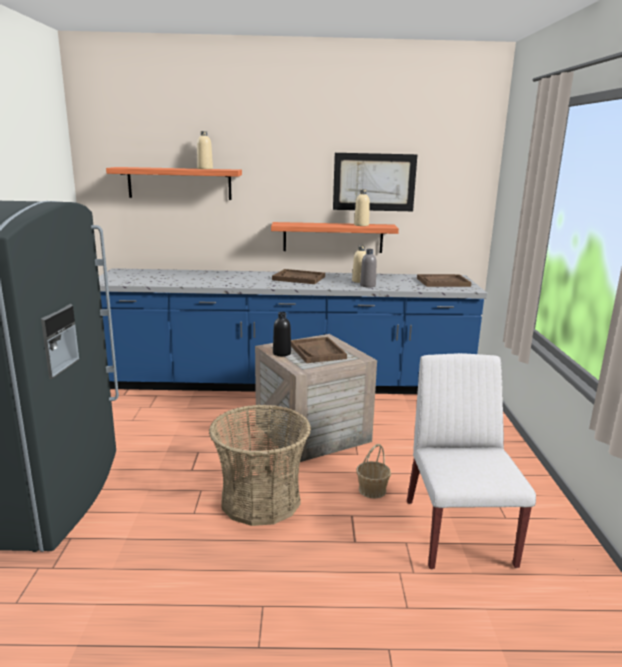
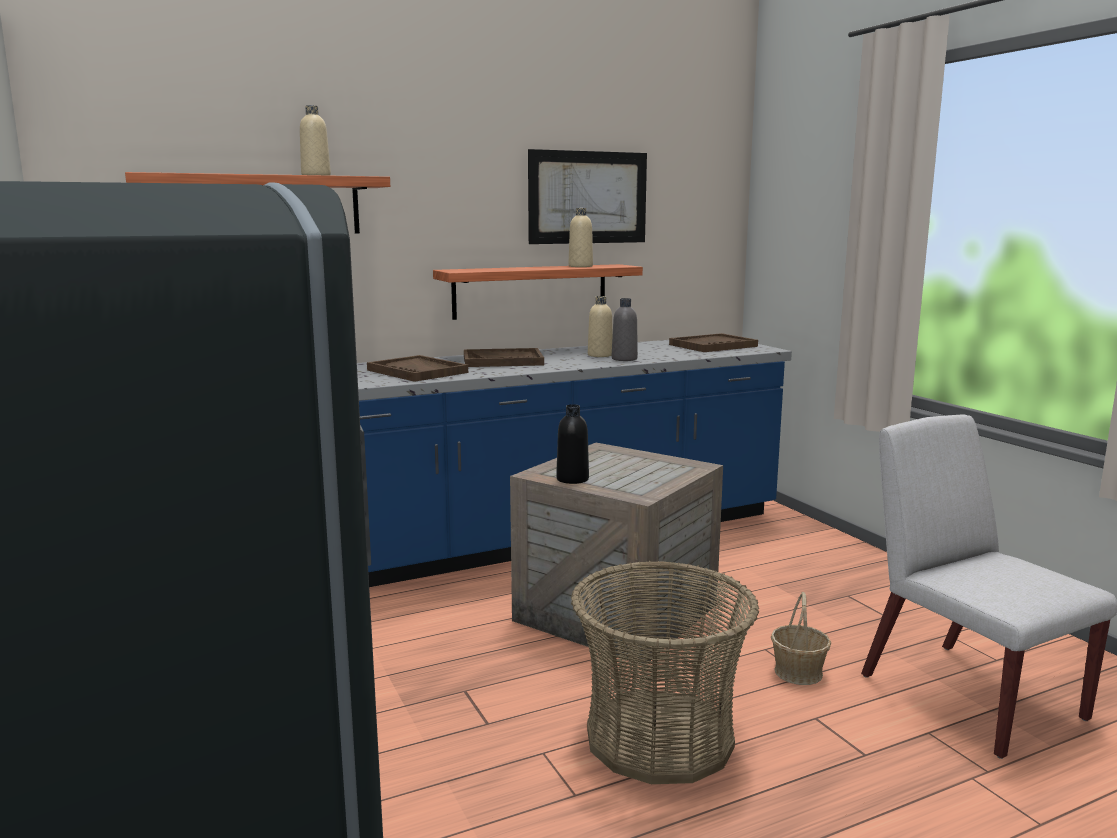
camera: 25 degrees left, 5 degrees down
(317, 351) = (622, 468): brown tray -> brown tray (417, 371)

